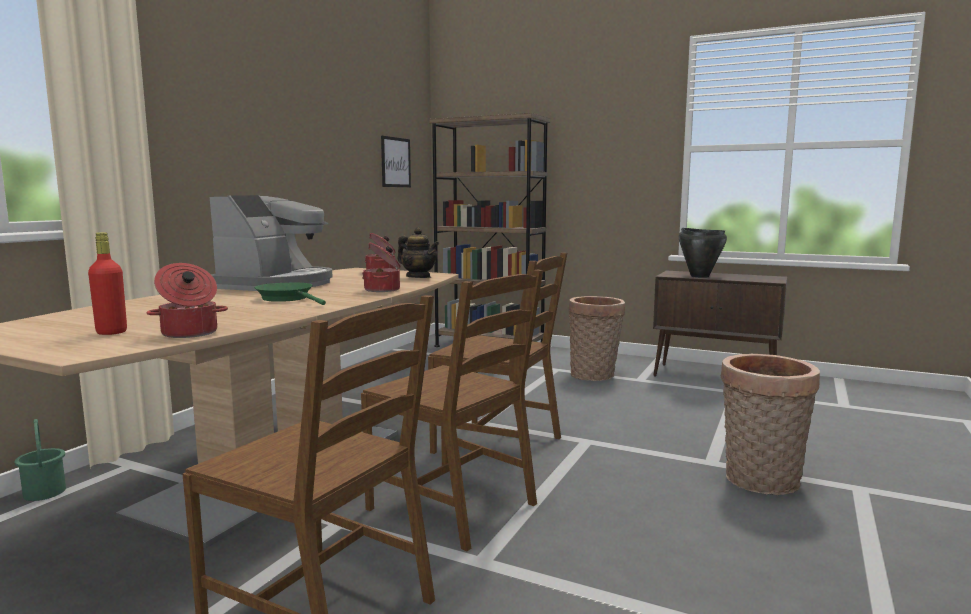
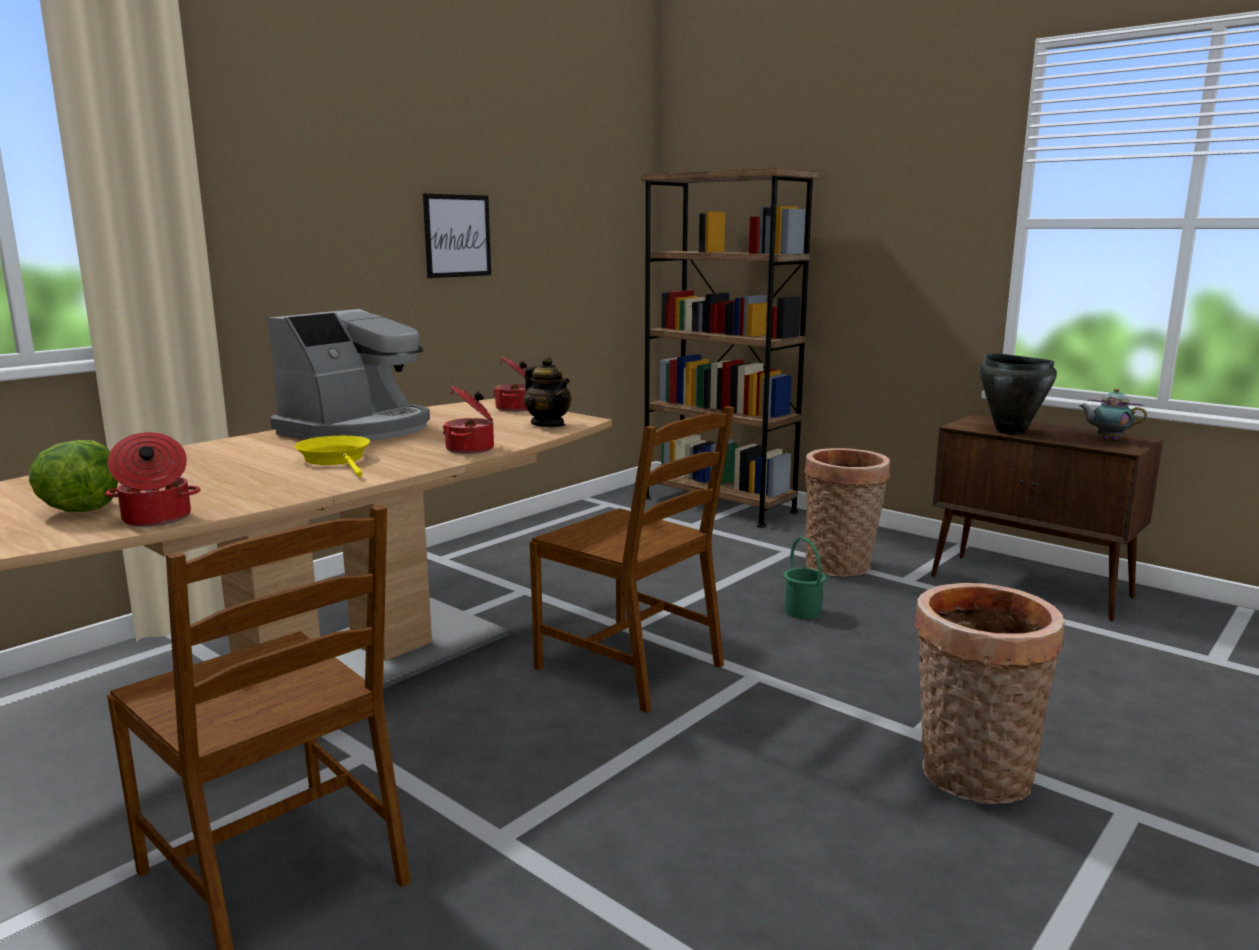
camera: 15 degrees right, 5 degrees up
(45, 492) = (82, 666): green bucket -> green bucket (803, 611)
(111, 332) = (81, 509): red bottle -> lettuce
(288, 299) = (336, 460): green frying pan -> yellow frying pan
(395, 162) = (593, 237): picture -> picture (457, 236)
(454, 506) = (516, 752): brown chair -> none
(758, 277) = (1107, 439): none -> teapot

